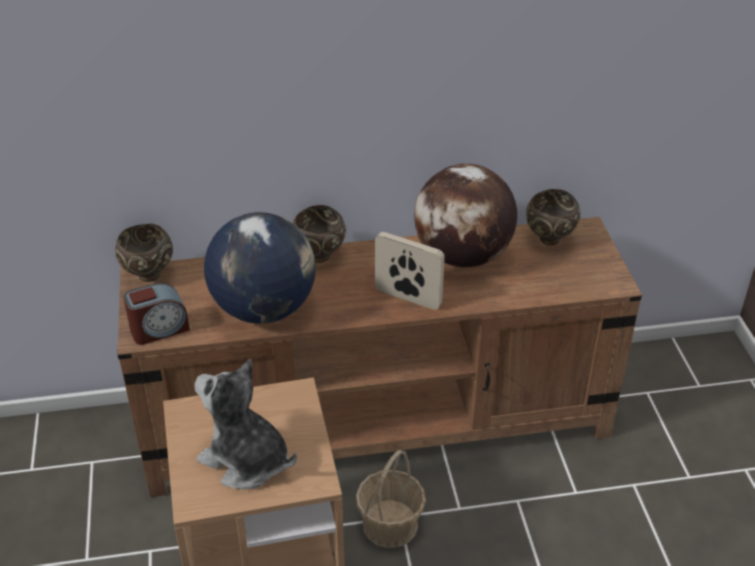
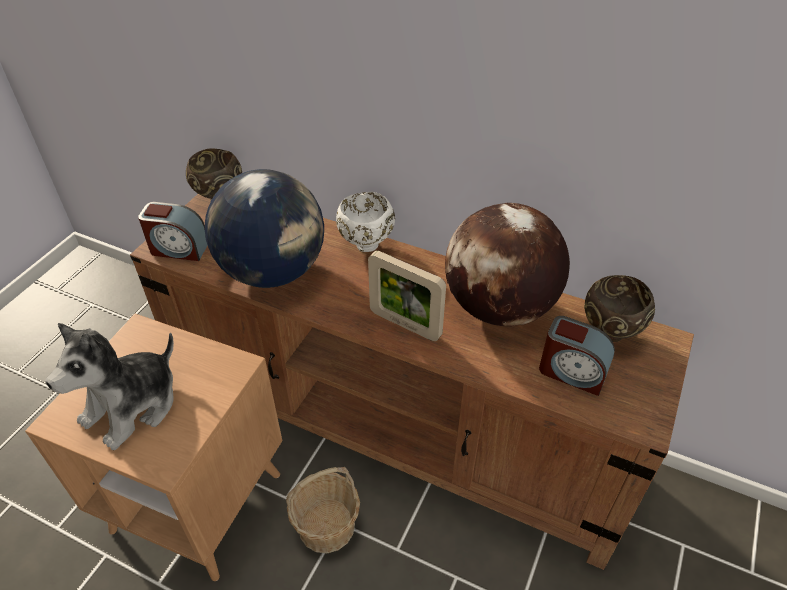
camera: 35 degrees right, 5 degrees up
(246, 460) = (132, 406): plush toy -> plush toy turned 120 degrees counterclockwise
(319, 257) = (365, 246): brown bowl -> white bowl
(408, 298) = (405, 324): picture frame -> picture frame turned 150 degrees clockwise
(547, 275) = (572, 372): none -> alarm clock

